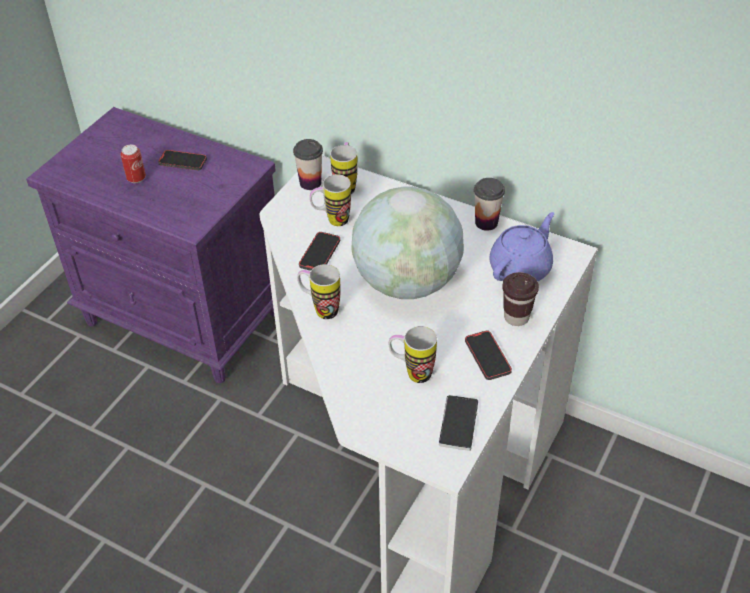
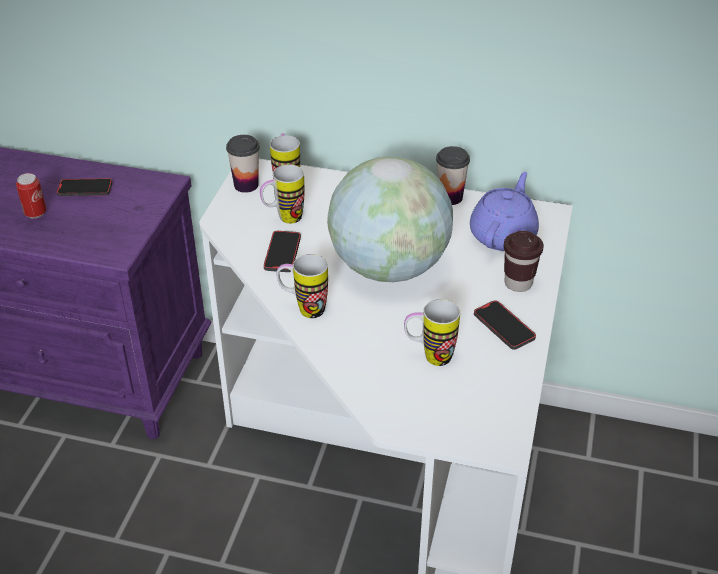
camera: 15 degrees left, 5 degrees down
(458, 423) = (500, 399): phone -> none

